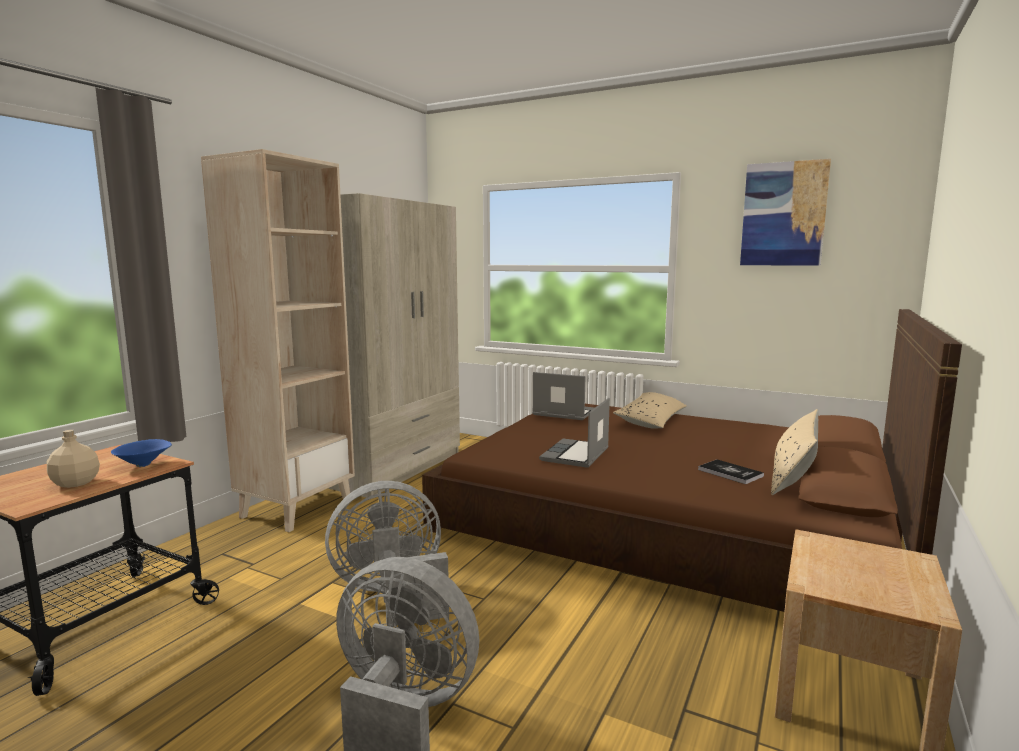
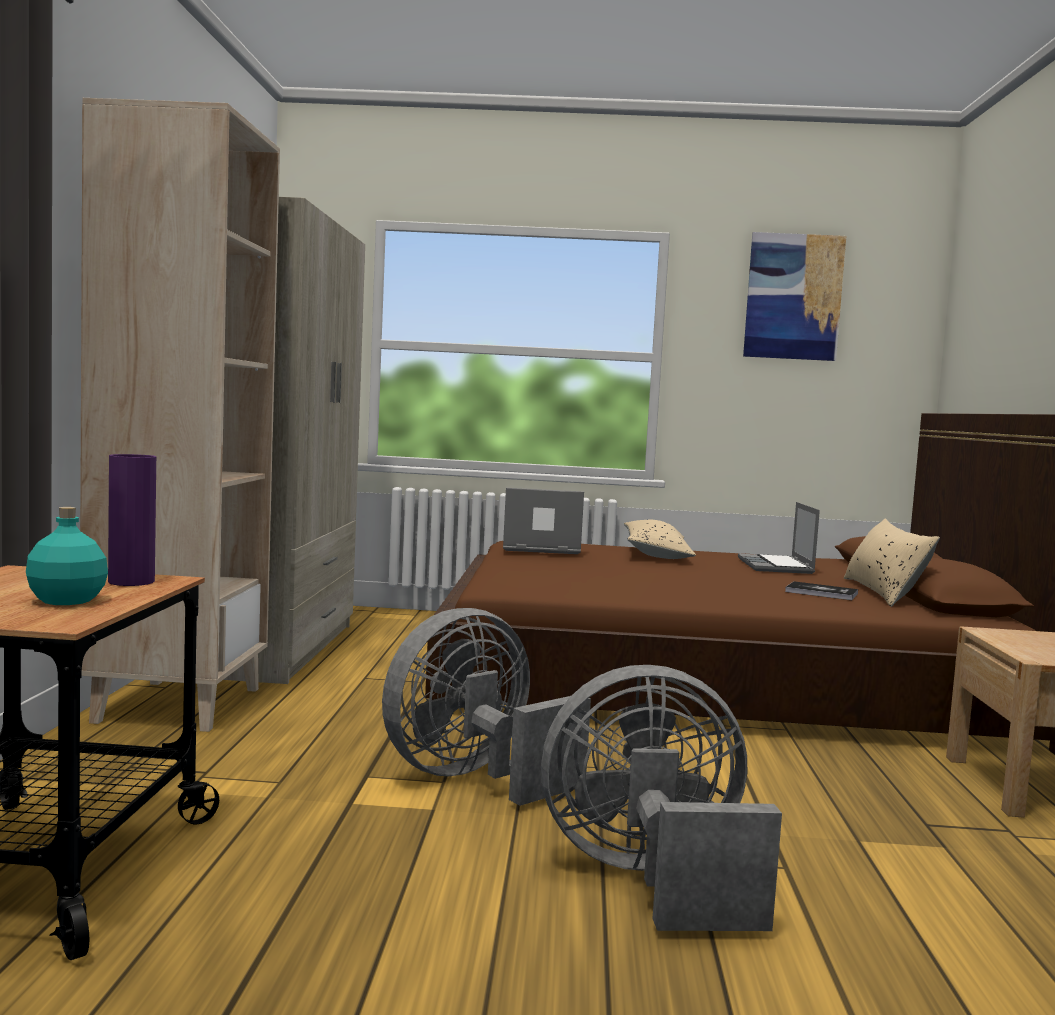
camera: 25 degrees left, 5 degrees down
(75, 483) = (66, 600): beige bottle -> turquoise bottle
(144, 465) = (131, 582): blue bowl -> purple vase
(576, 455) = (629, 585): laptop -> laptop (776, 566)

